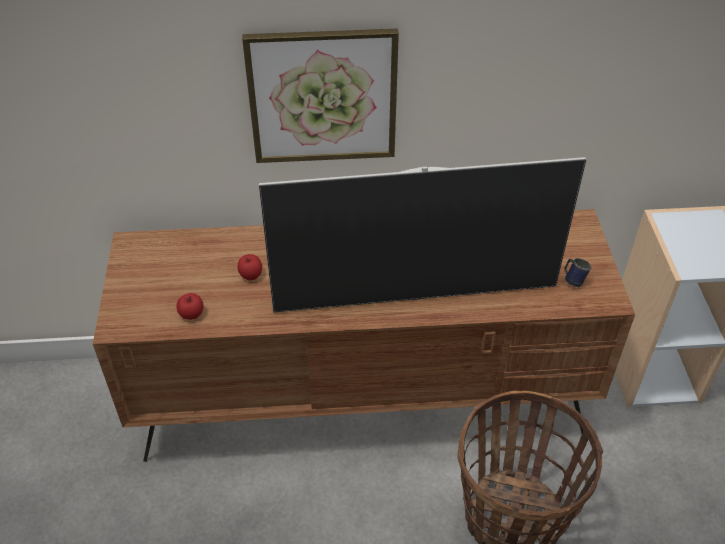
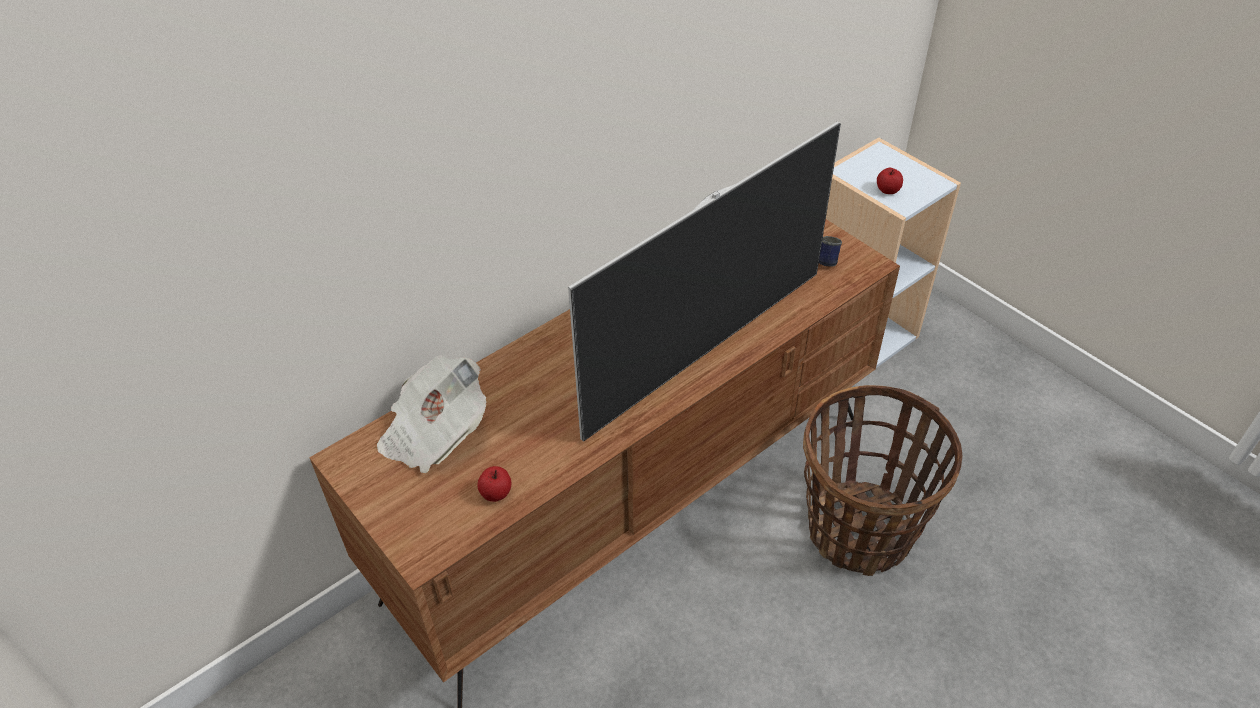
camera: 35 degrees left, 0 degrees up
(193, 256) = (434, 433): none -> newspaper
(251, 275) = (519, 418): apple -> apple (887, 190)
(323, 96) = (523, 172): picture -> none

